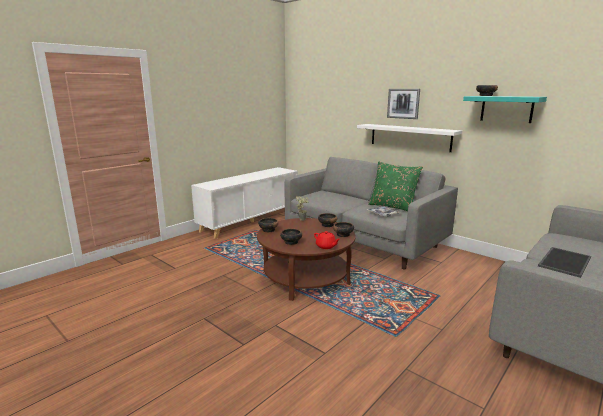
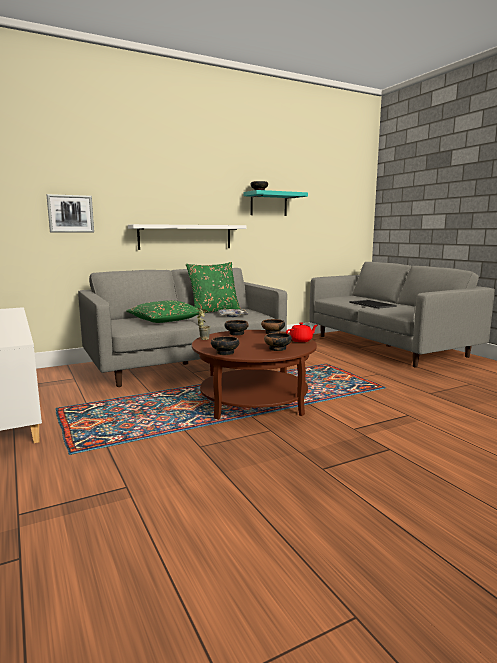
camera: 70 degrees left, 5 degrees down
(340, 201) = (165, 320): none -> green pillow
(403, 103) = (174, 198): picture -> picture (70, 214)

